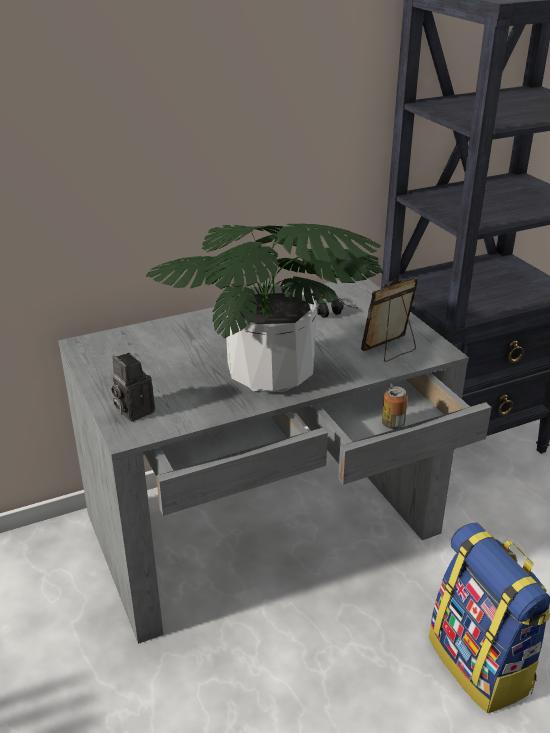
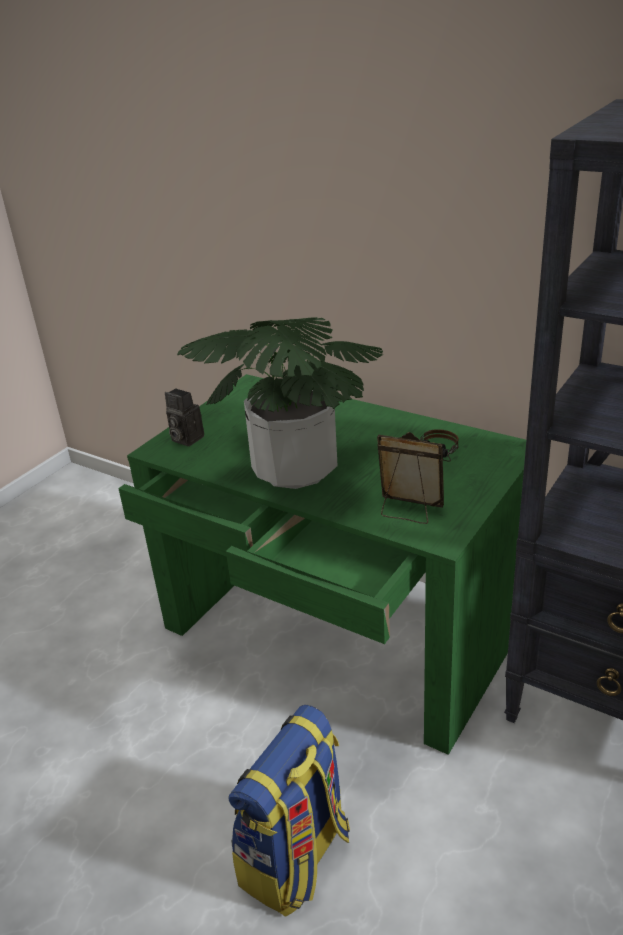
camera: 60 degrees right, 0 degrees up
(132, 410) = (185, 439): camera -> camera turned 75 degrees counterclockwise
(272, 535) = (334, 639): grey desk -> green desk
(393, 424) = (339, 574): can -> none

